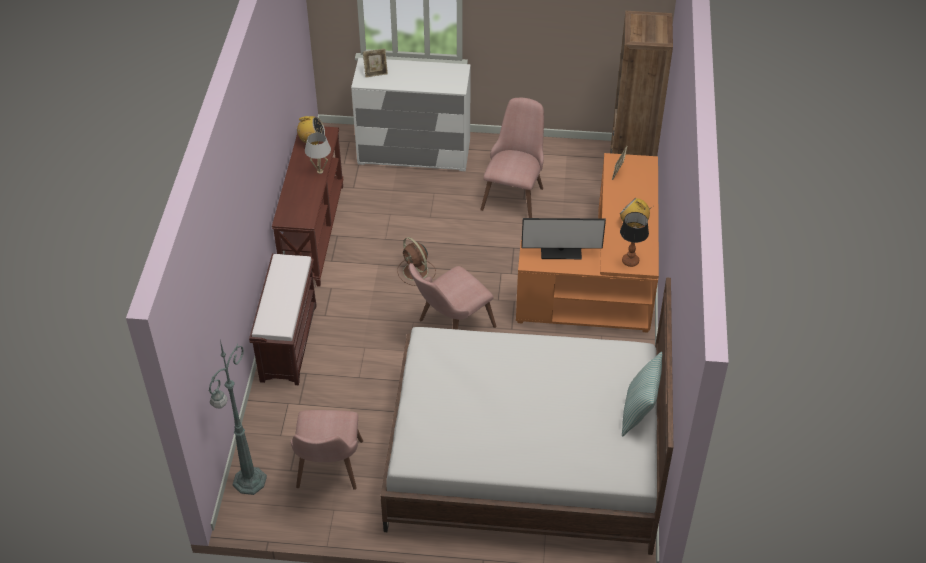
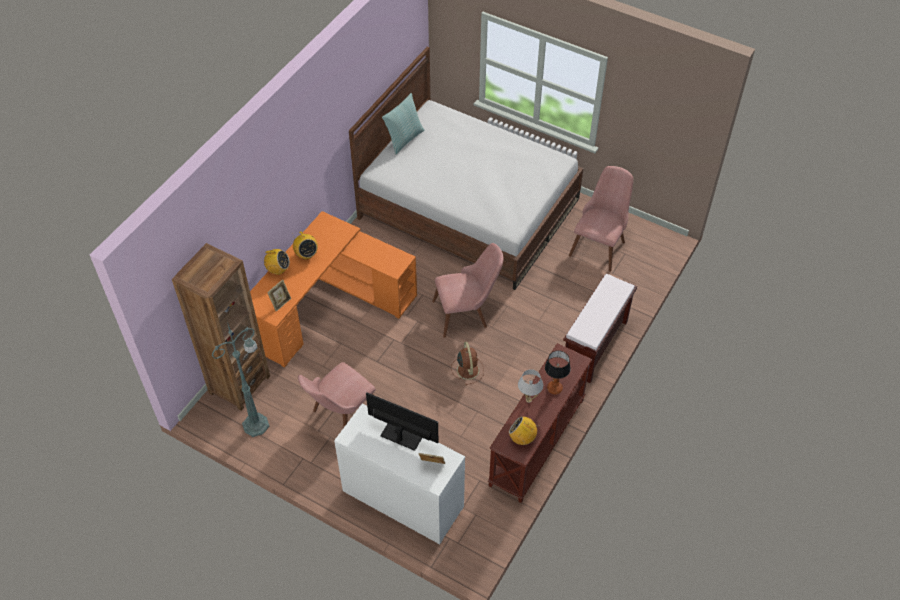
camera: 155 degrees left, 5 degrees up
(248, 482) = (655, 256): green floor lamp -> green floor lamp (257, 424)
(561, 252) = (374, 258): monitor -> monitor (401, 436)
(630, 261) = (332, 228): table lamp -> table lamp (554, 388)
(648, 200) = (278, 270): none -> radio

